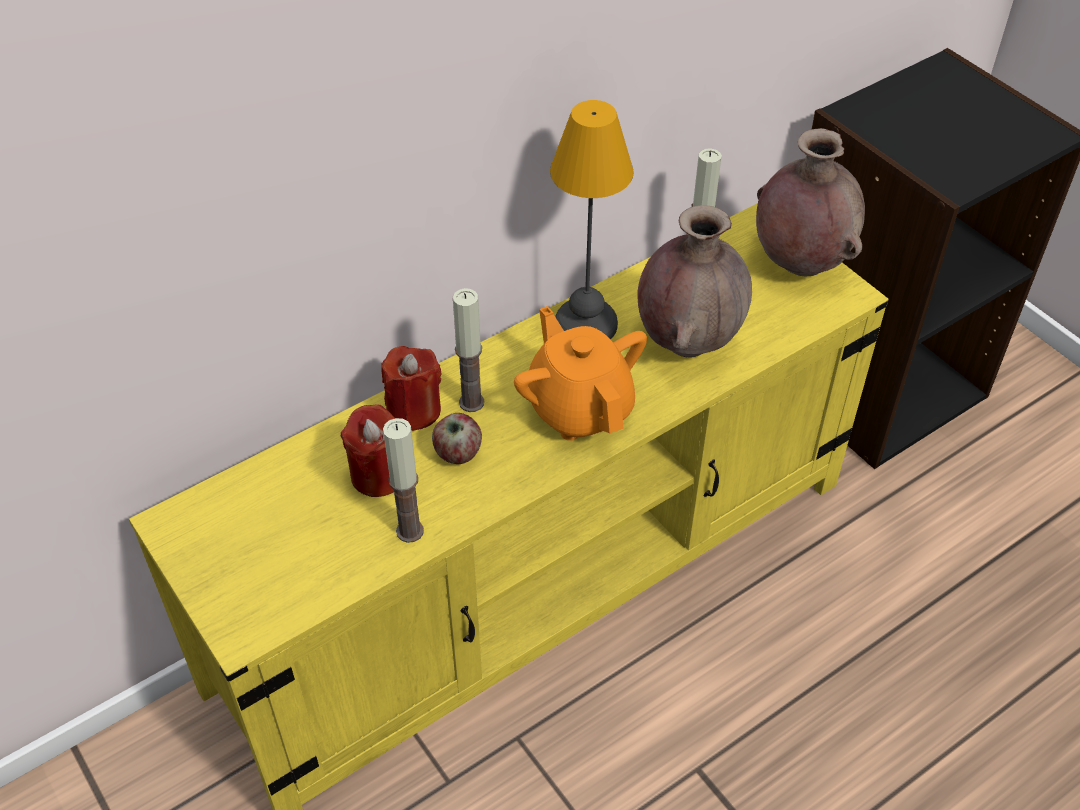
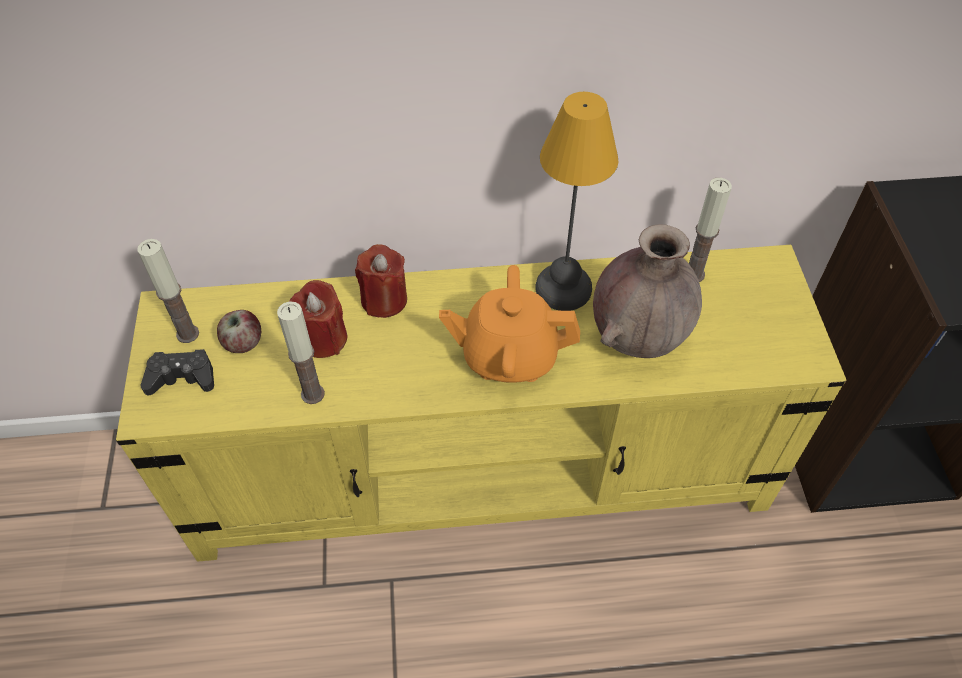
camera: 30 degrees right, 5 degrees up
(252, 580) = (182, 377): none -> black game controller
(457, 453) = (390, 349): apple -> apple (243, 343)
(471, 402) = (430, 313): candle -> candle (187, 334)
(580, 408) = (509, 356): orange teapot -> orange teapot turned 90 degrees counterclockwise
(799, 263) = (784, 313): brown vase -> none

